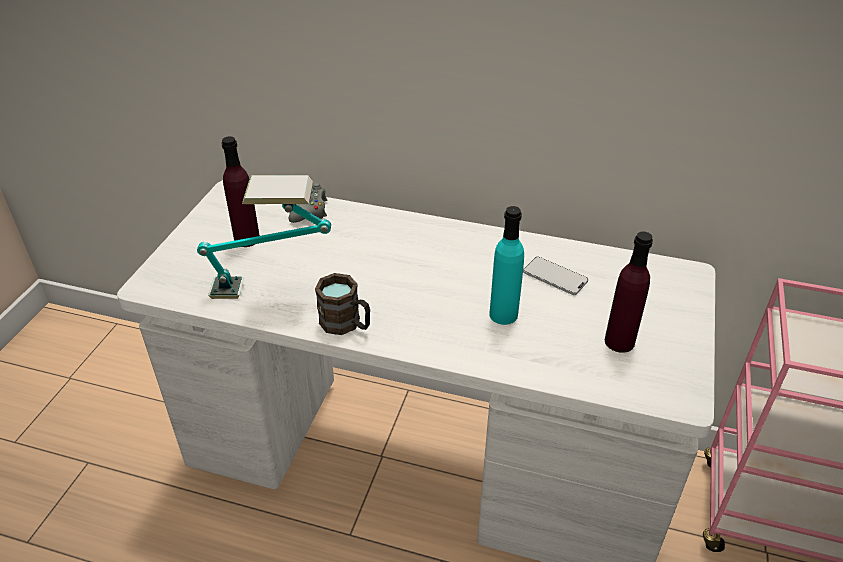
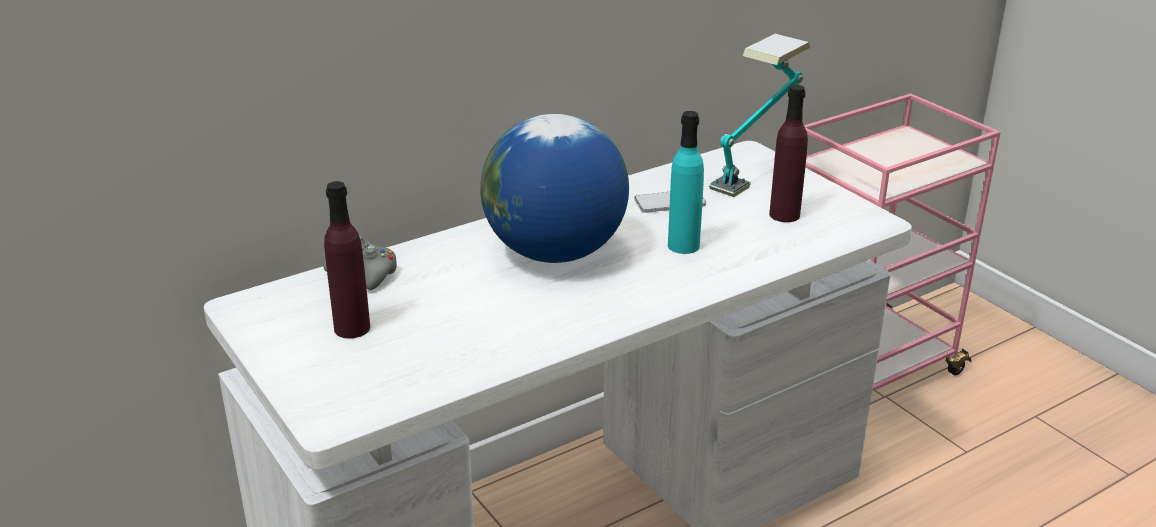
camera: 50 degrees left, 10 degrees down
(272, 289) = (466, 345): table lamp -> table lamp (755, 172)
(346, 324) = (584, 325): brown mug -> none
(420, 264) = (554, 253): none -> globe

